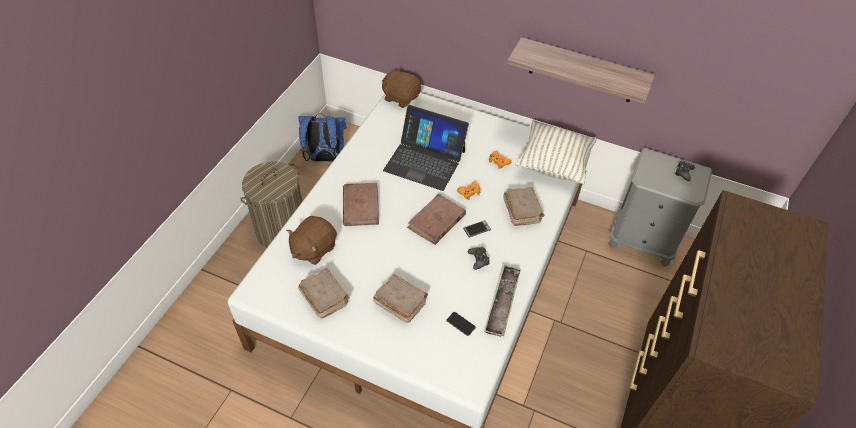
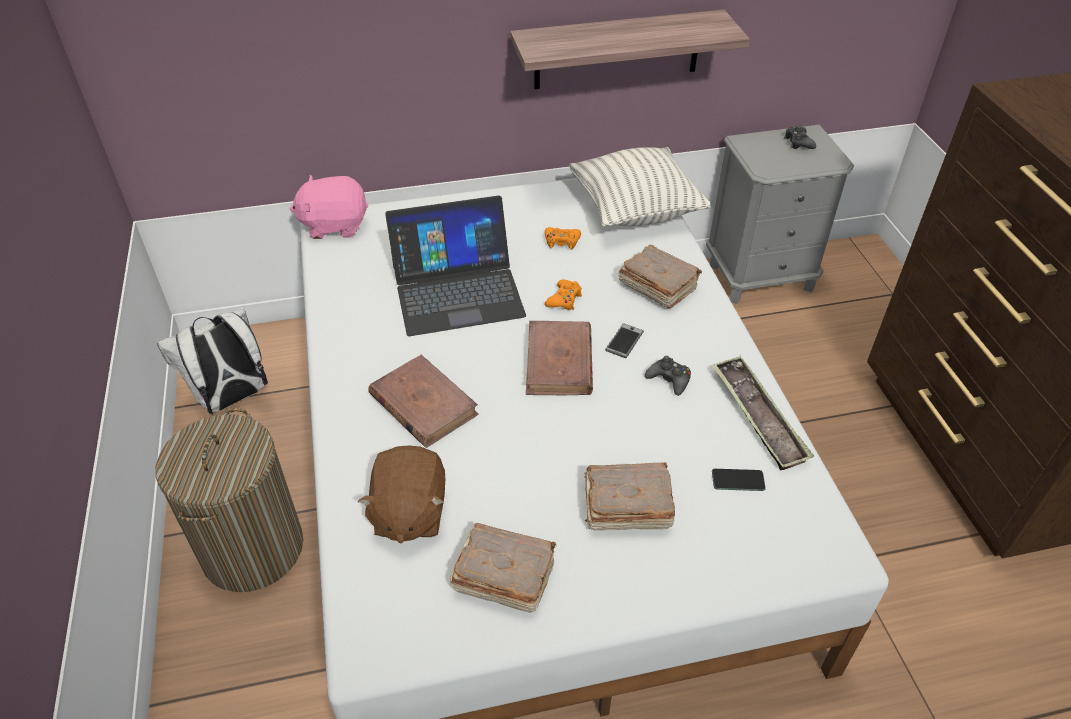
camera: 35 degrees left, 5 degrees down
(325, 158) = (232, 398): blue backpack -> white backpack
(401, 98) = (334, 225): brown plush toy -> pink plush toy

